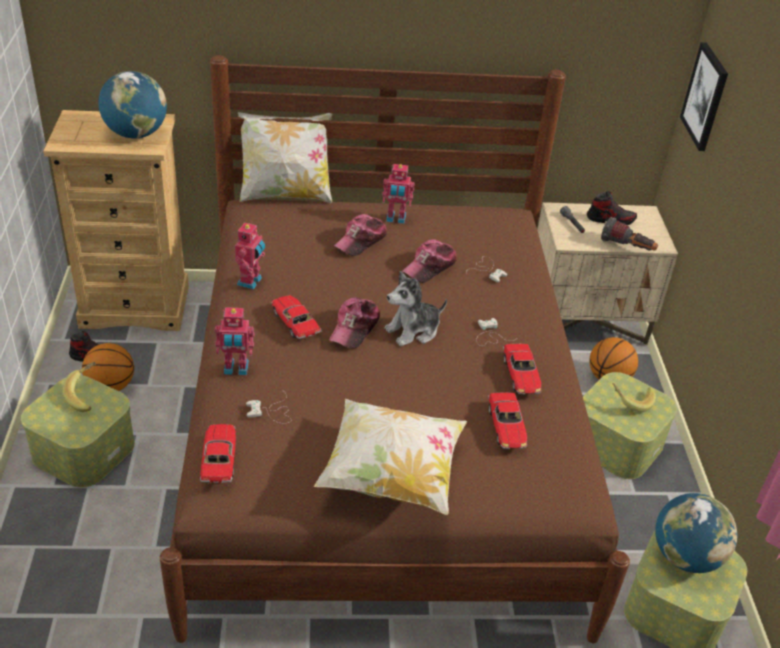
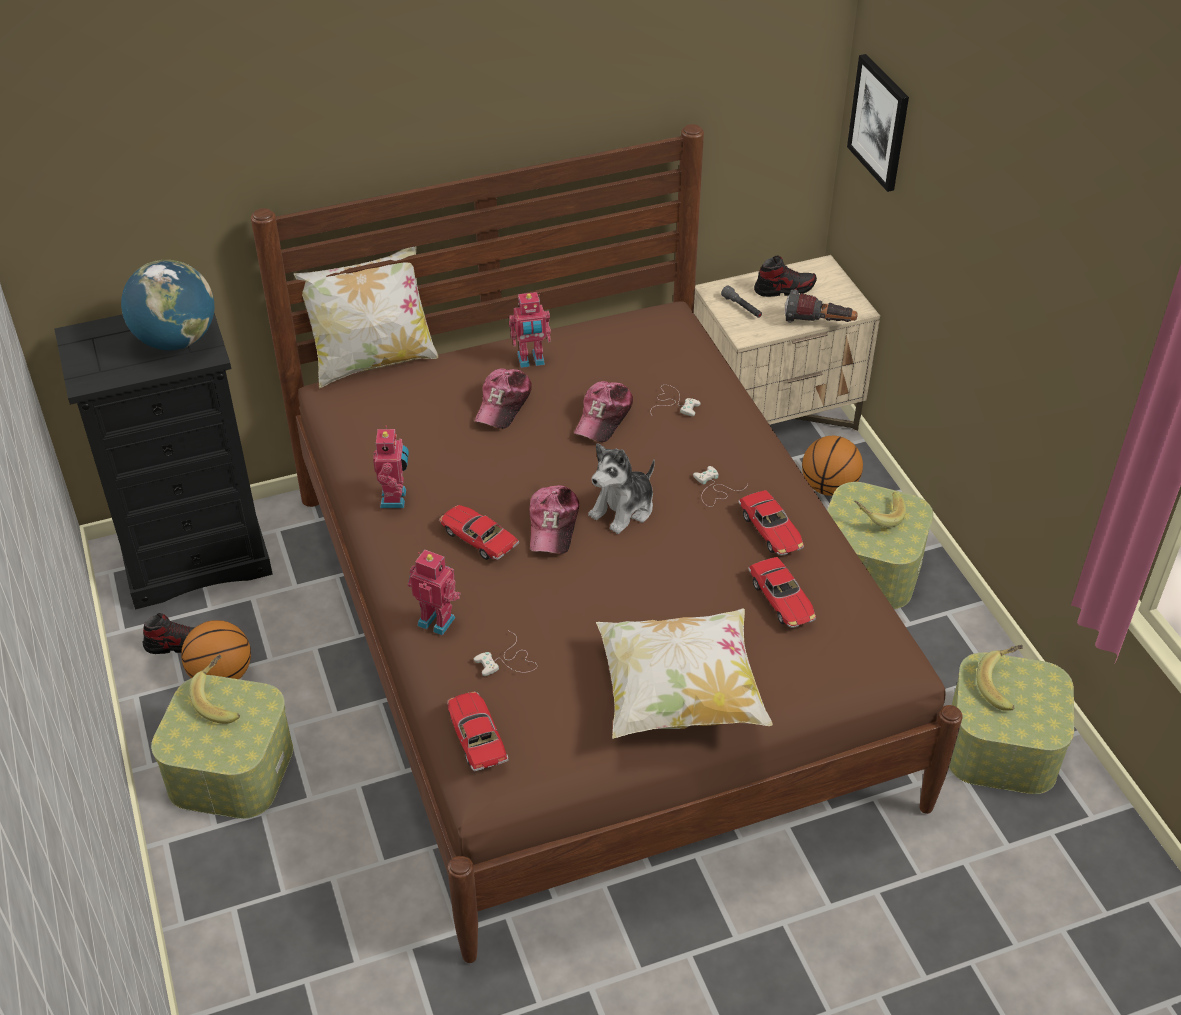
camera: 15 degrees left, 5 degrees up
(135, 306) = (196, 556): beige dresser -> black dresser
(236, 369) = (437, 620): toy robot -> toy robot turned 135 degrees counterclockwise
(685, 556) = (1003, 686): globe -> banana

